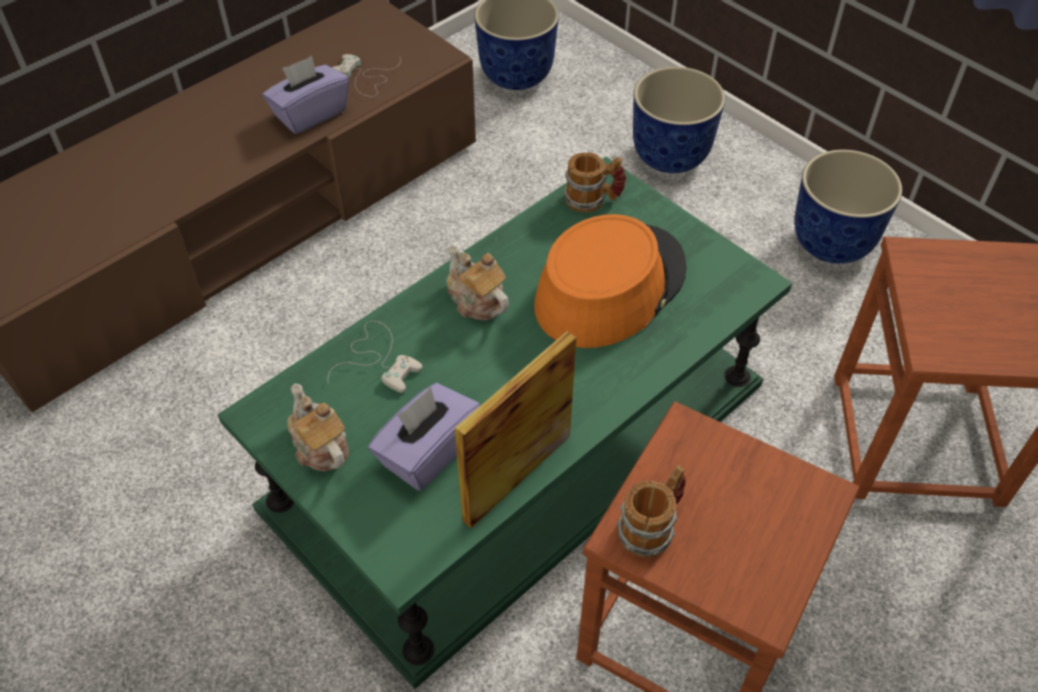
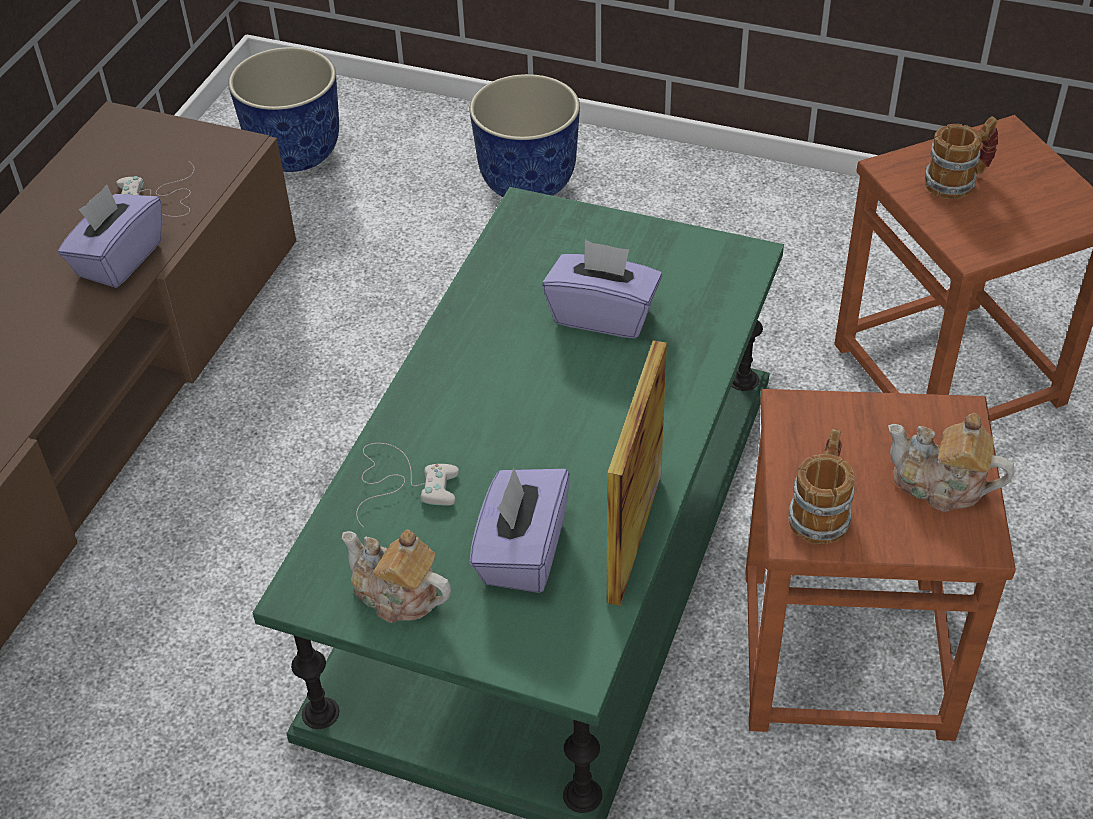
camera: 25 degrees left, 5 degrees down
(476, 300) = (469, 381): teapot -> teapot (940, 485)
(593, 200) = (526, 234): mug -> mug (958, 181)
(609, 286) = (603, 314): orange hat -> purple tissue box
(830, 243) = (751, 215): planter -> none

